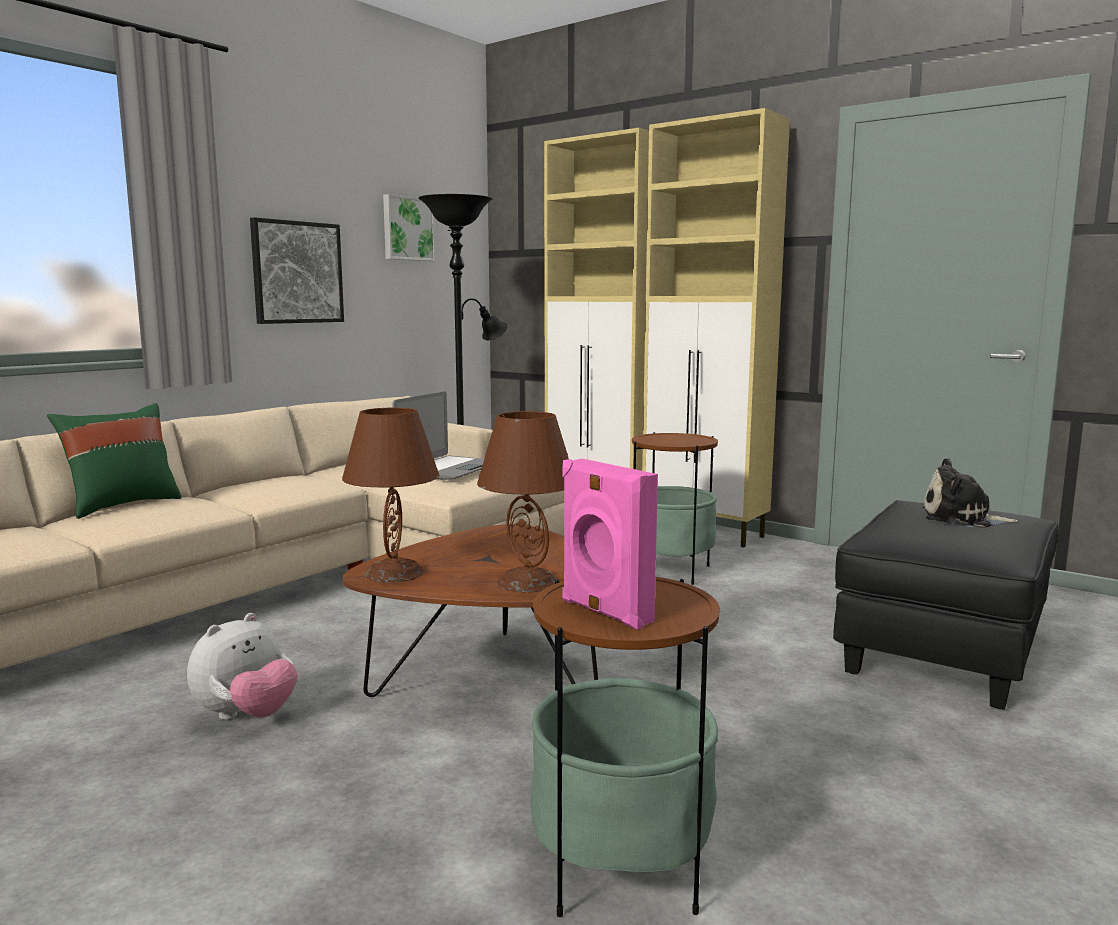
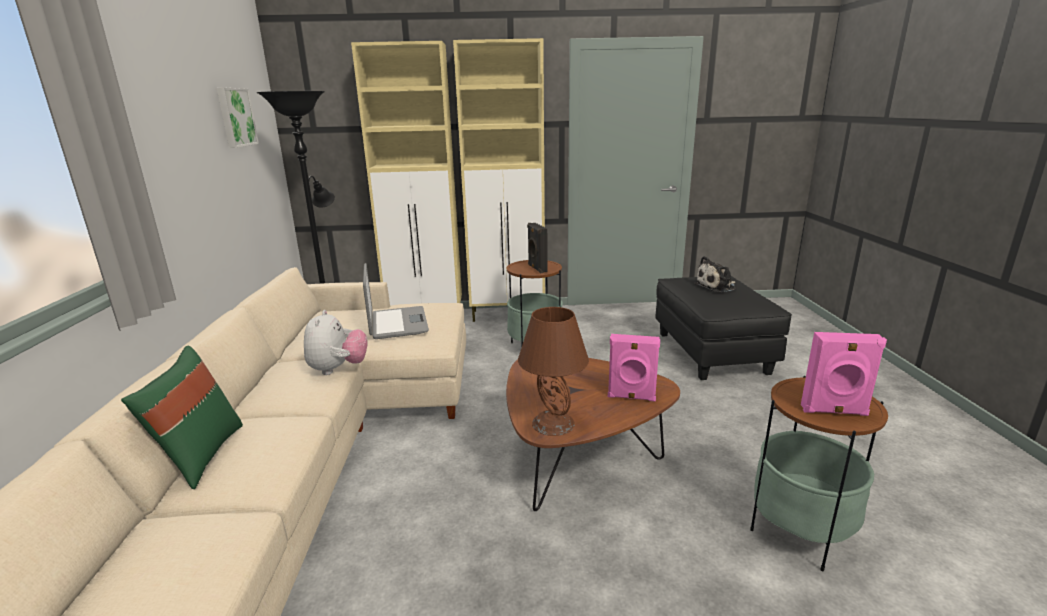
camera: 40 degrees left, 10 degrees up
(246, 716) = (491, 570): plush toy -> plush toy (338, 369)
(297, 272) = (180, 174): picture -> none
(528, 582) = (631, 397): brown table lamp -> pink speaker
(672, 440) = (536, 268): none -> black speaker

